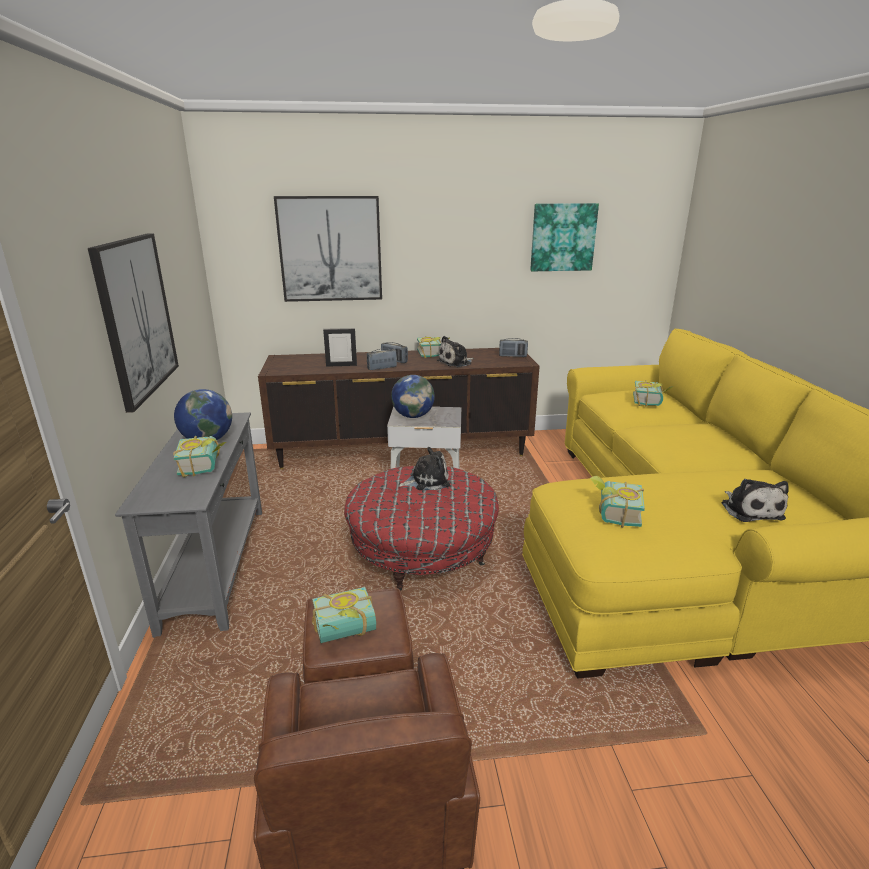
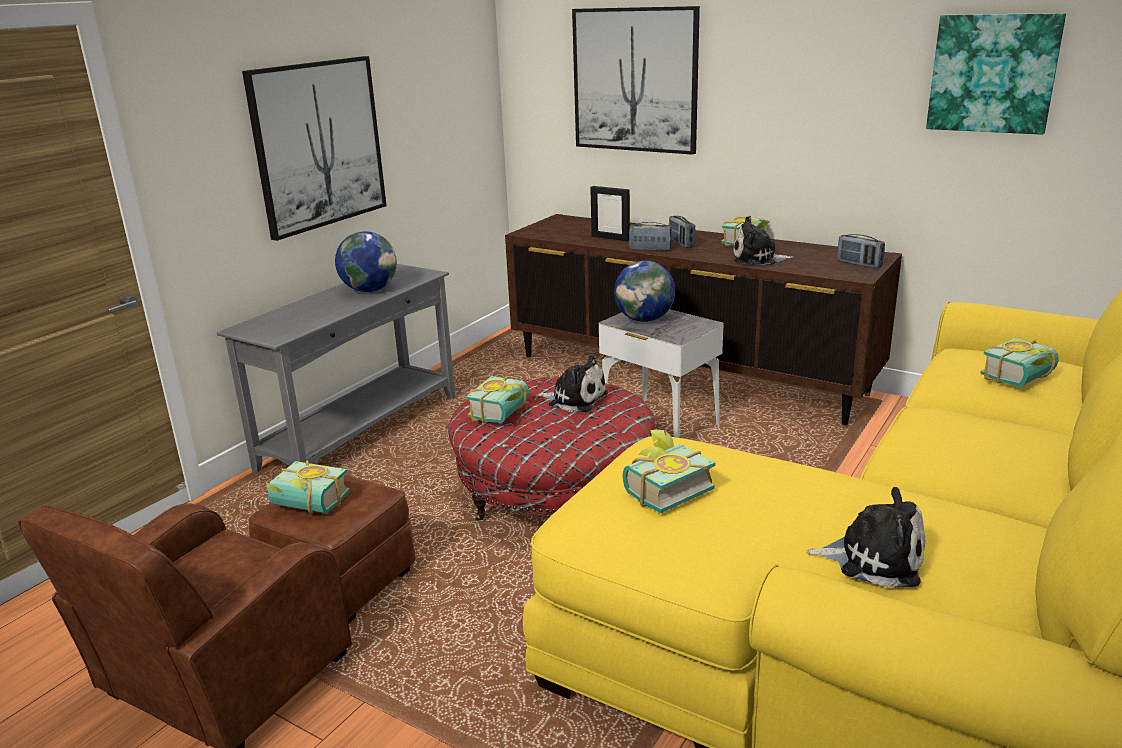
camera: 40 degrees right, 0 degrees up
(205, 465) = (332, 311): book -> book (505, 413)
(750, 510) = (874, 558): plush toy -> plush toy turned 105 degrees counterclockwise

